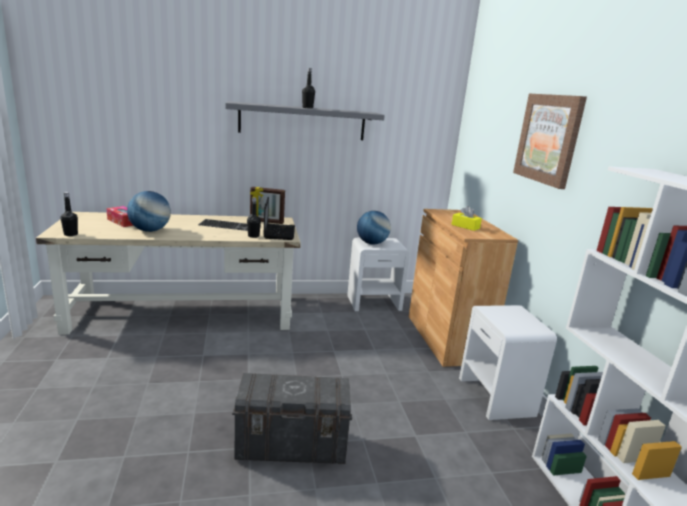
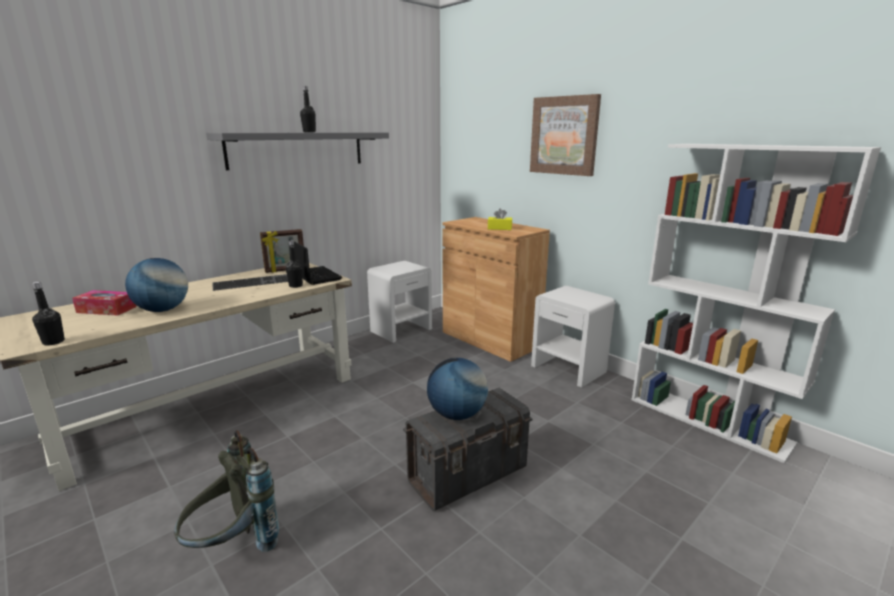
camera: 30 degrees left, 0 degrees up
(98, 414) = (233, 546): none -> grey backpack
(372, 243) = (392, 269): globe -> globe (457, 414)

